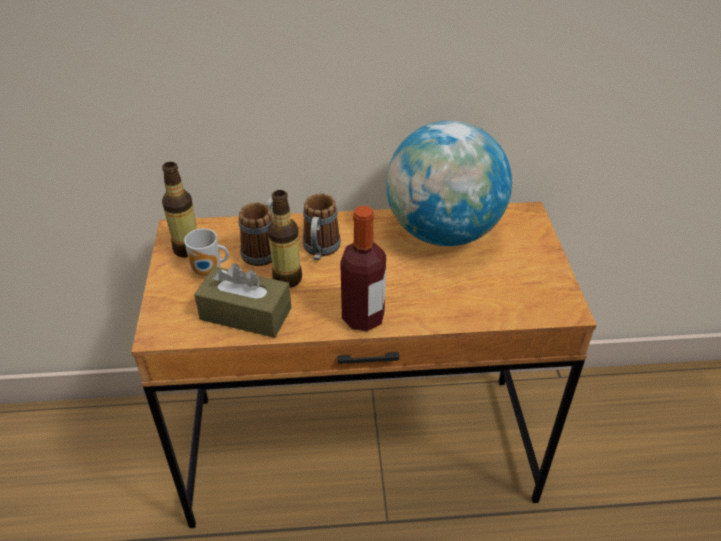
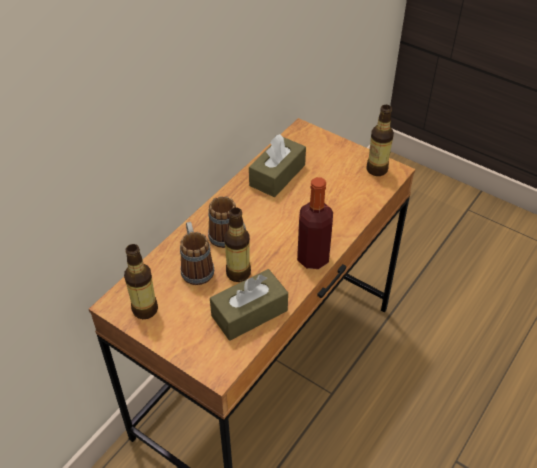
camera: 50 degrees left, 5 degrees up
(209, 271) = (184, 310): mug -> none
(443, 232) = (277, 175): globe -> brown tissue box
(550, 295) = (377, 169): none -> bottle

